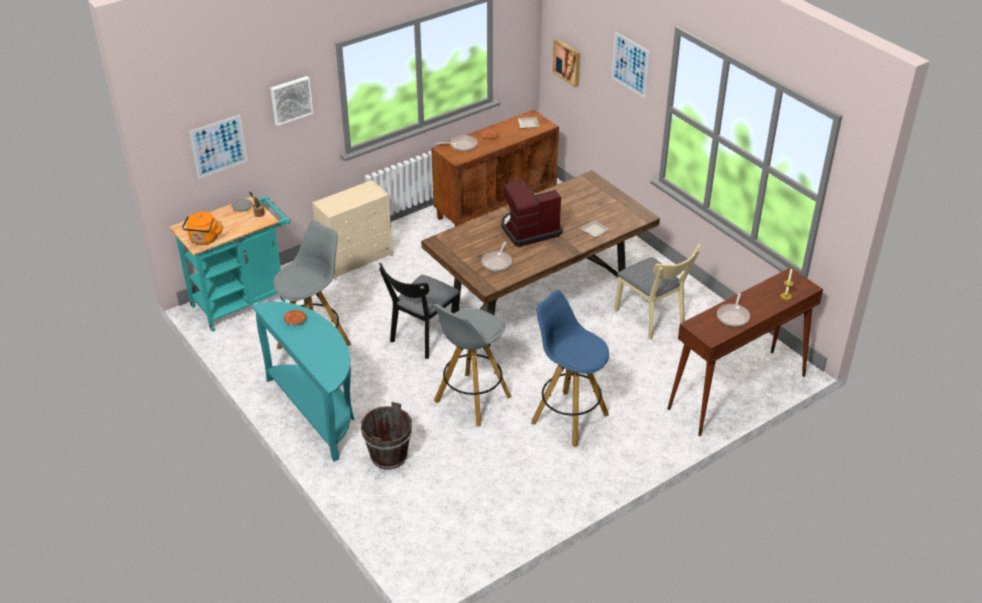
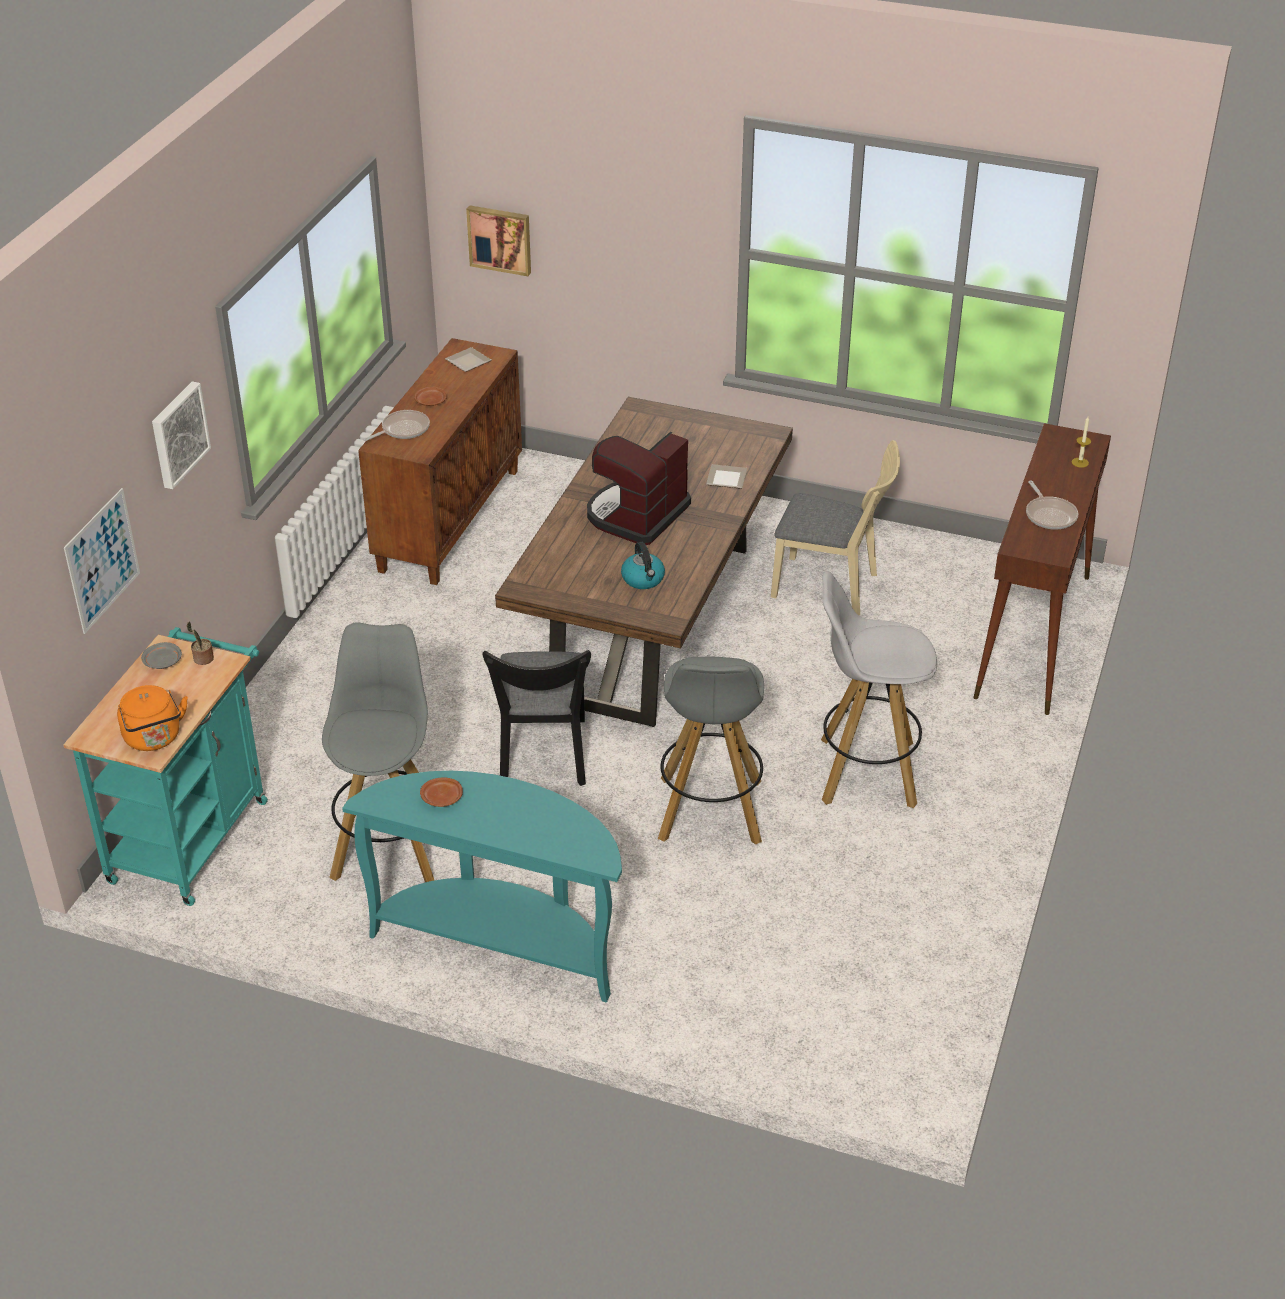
camera: 35 degrees left, 0 degrees up
(357, 259) = (315, 687): beige dresser -> none
(388, 456) = (678, 952): brown bucket -> none
(497, 262) = (643, 579): frying pan -> kettle
(568, 418) = (865, 772): blue stool -> white stool
(630, 64) = (648, 205): picture -> none

